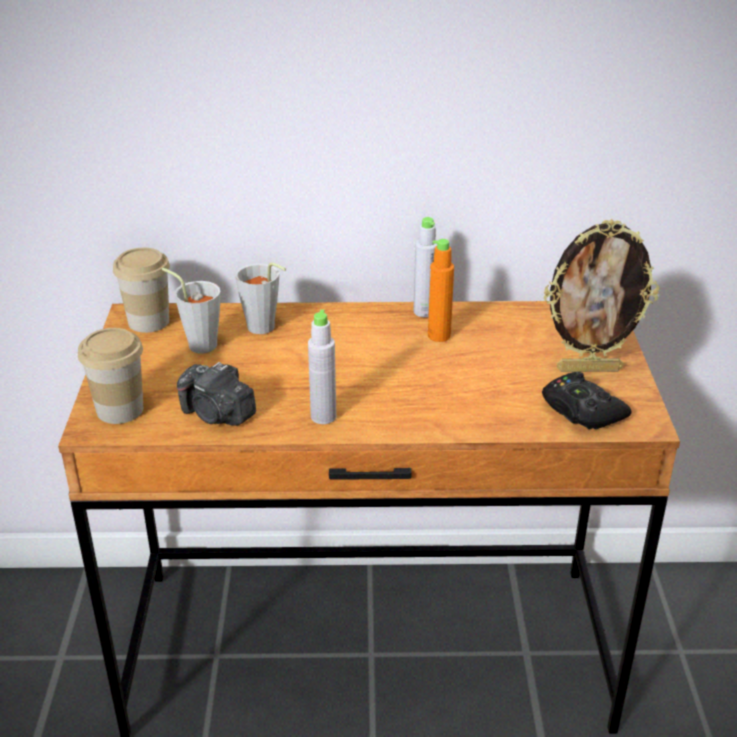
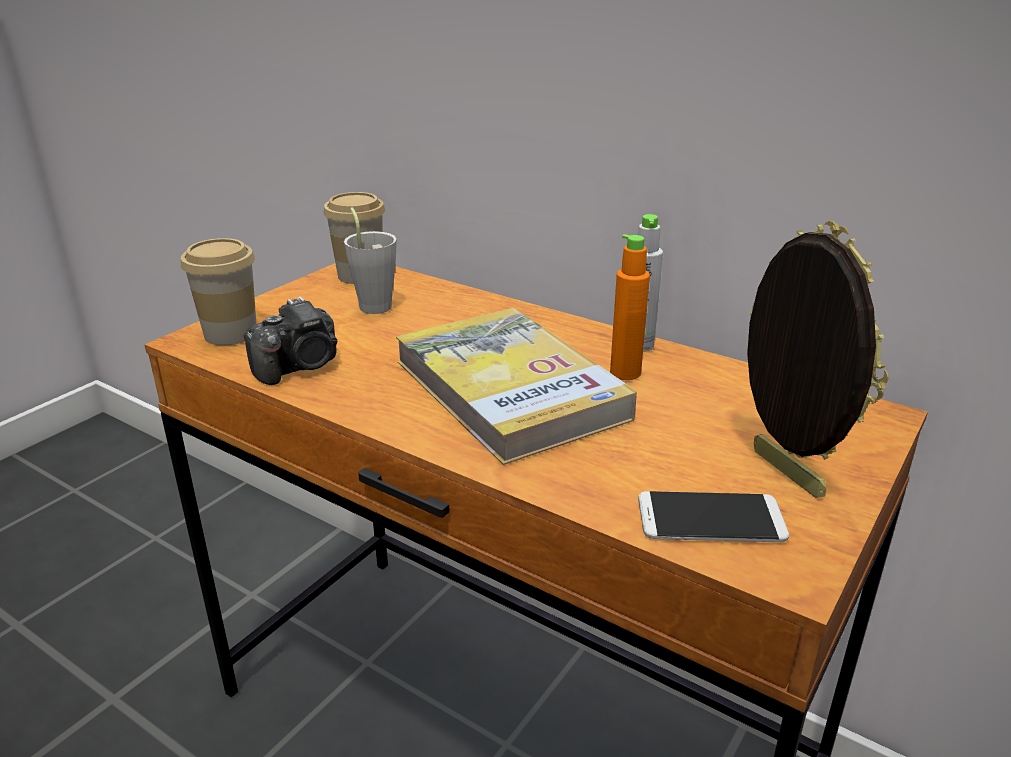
camera: 35 degrees right, 5 degrees down
(217, 414) = (300, 367): camera -> camera turned 105 degrees counterclockwise
(265, 329) = (450, 311): grey cup -> none
(323, 416) = (392, 405): grey bottle -> none
(383, 375) = (509, 389): none -> book
(581, 410) = (710, 519): black game controller -> phone
(589, 369) = (782, 473): picture frame -> picture frame turned 150 degrees counterclockwise

